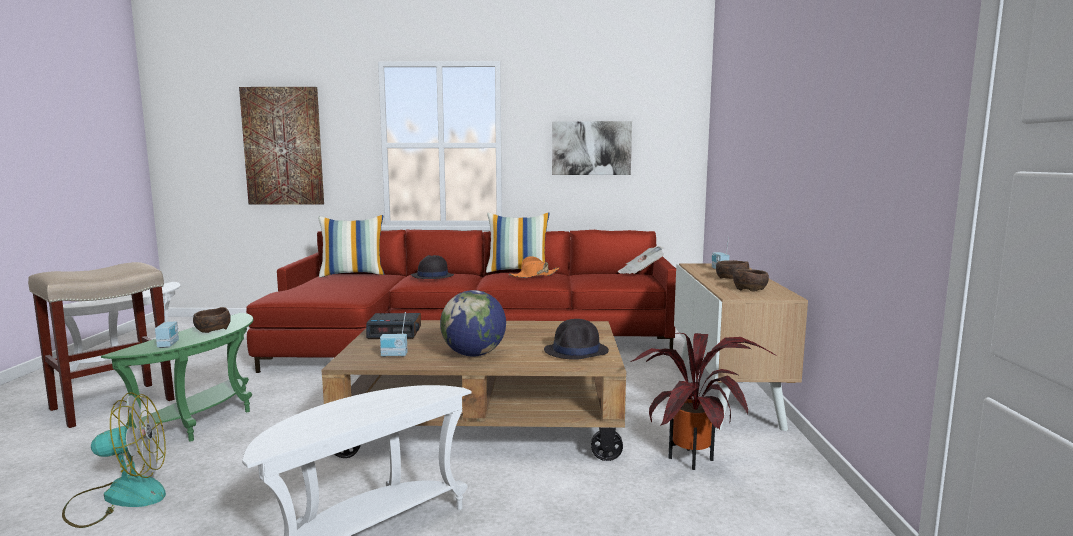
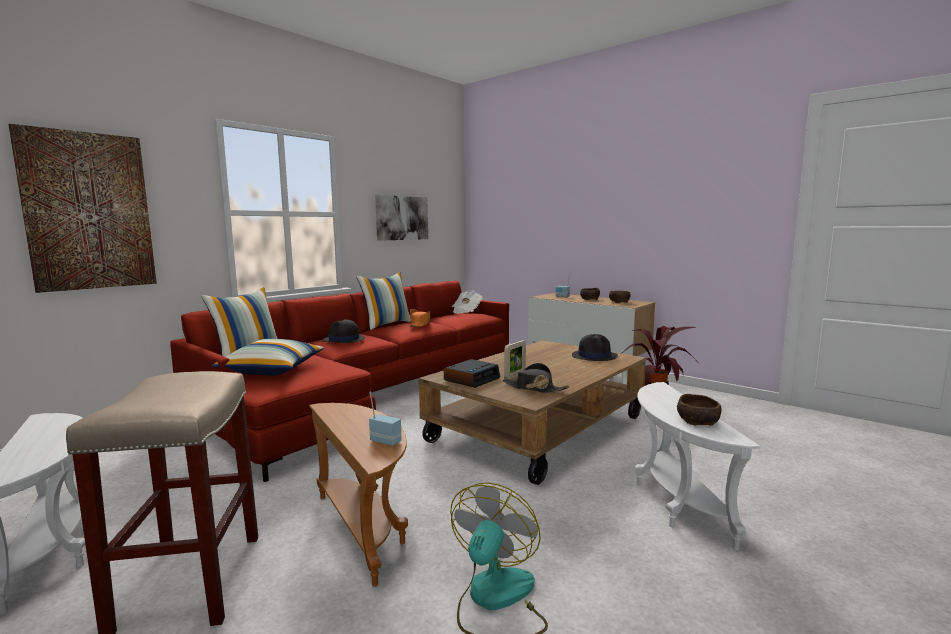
camera: 50 degrees left, 0 degrees up
(205, 422) = (364, 529): green side table -> brown side table
(212, 330) = (363, 421): brown bowl -> brown bowl (698, 421)
(319, 287) = (272, 370): none -> pillow
(394, 355) = (534, 388): radio -> black hat
(431, 341) = (515, 375): none -> picture frame
(474, 354) = (566, 373): globe -> none

